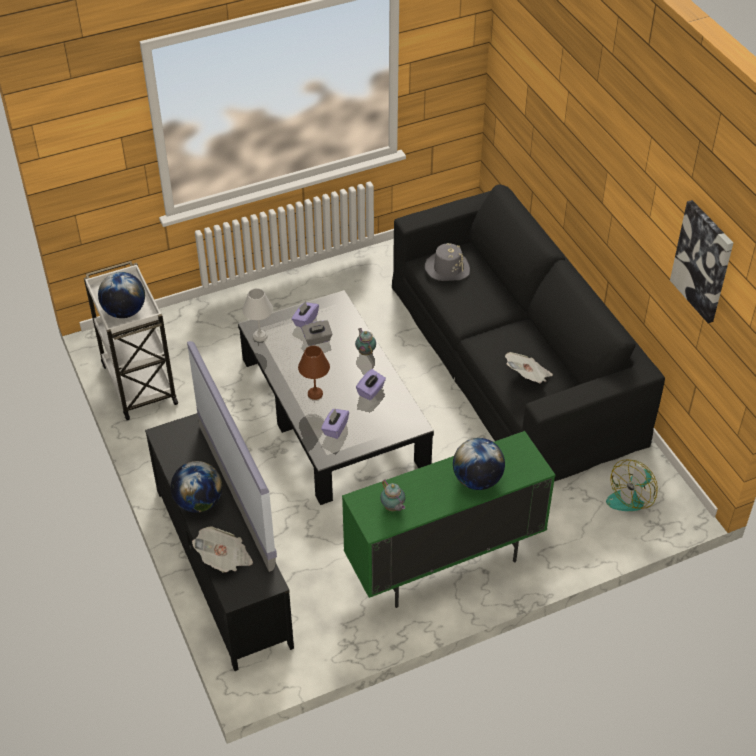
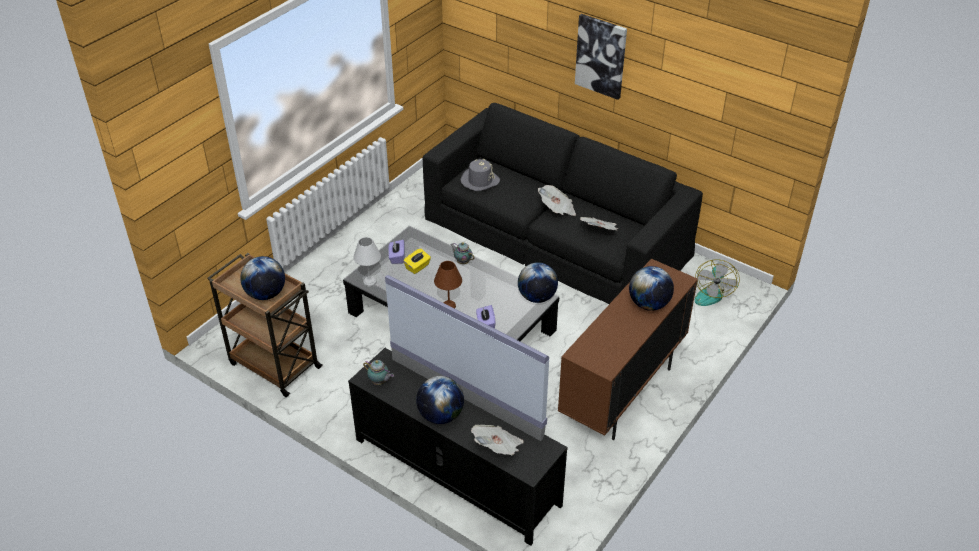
camera: 30 degrees left, 5 degrees down
(138, 383) = (273, 364): white cart -> brown cart
(317, 339) = (417, 267): grey tissue box -> yellow tissue box
(371, 391) = (490, 287): purple tissue box -> none
(393, 508) = (606, 348): teapot -> teapot (379, 382)
(409, 422) = (537, 297): none -> globe
(444, 564) = (622, 394): green cabinet -> brown cabinet
(503, 333) = (557, 209): none -> newspaper
(703, 261) = (731, 80): picture -> picture (601, 56)

